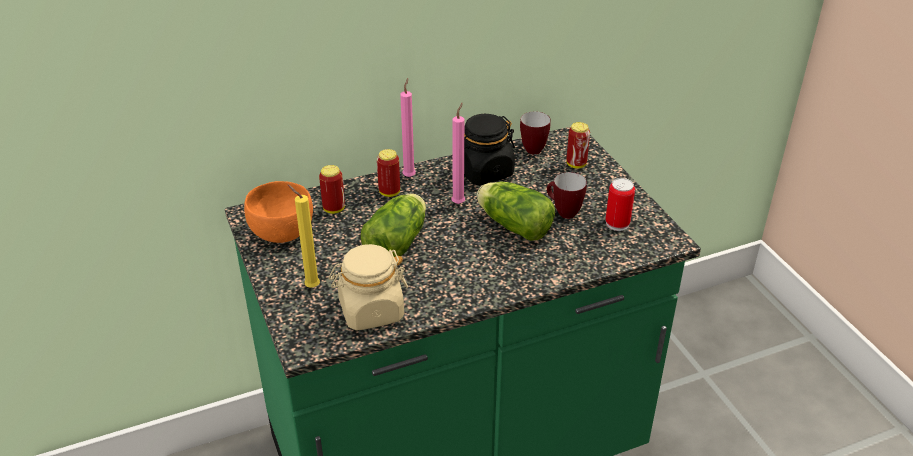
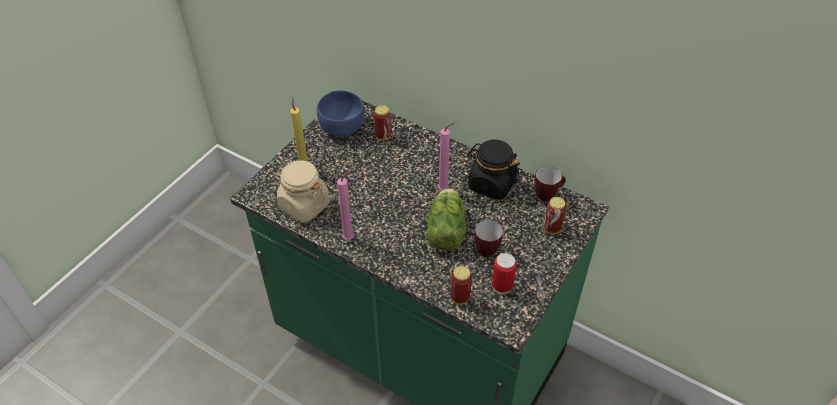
camera: 55 degrees right, 10 degrees up
(281, 231) = (342, 126): orange bowl -> blue bowl
(389, 192) = (423, 151): can -> can (460, 297)
(398, 241) = (379, 182): lettuce -> none
(409, 176) = (450, 151): pink candle -> pink candle (350, 238)

